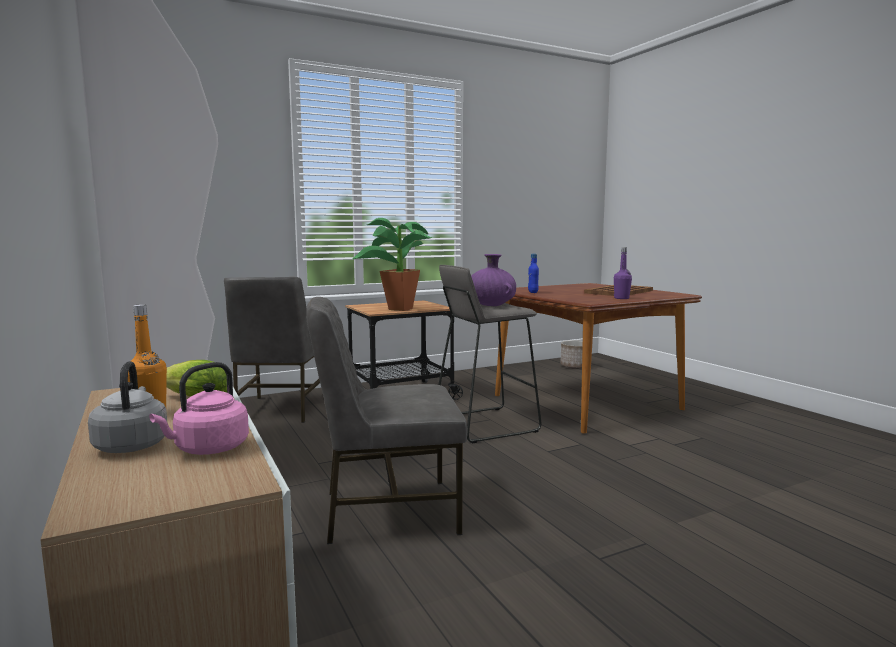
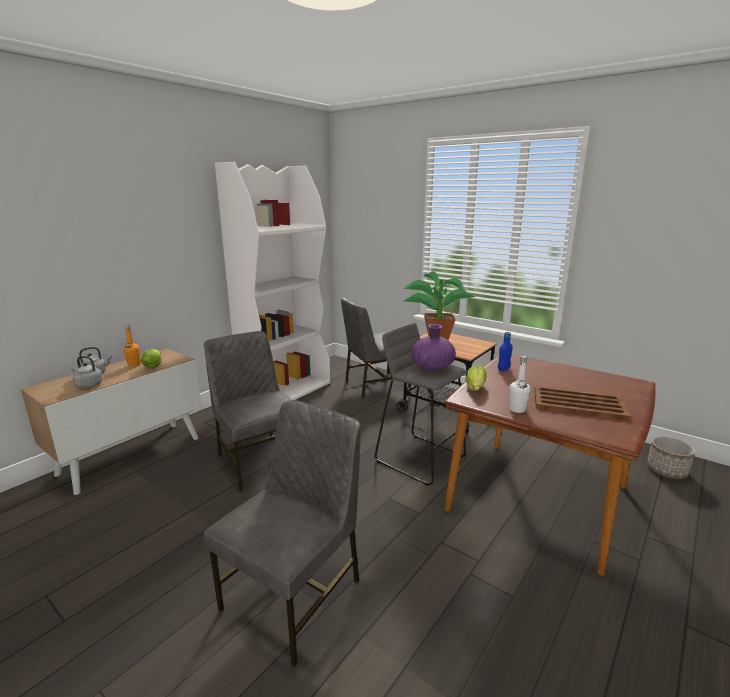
camera: 65 degrees right, 10 degrees up
(208, 449) = (88, 385): pink kettle -> grey kettle
(570, 299) = (475, 389): none -> lettuce
(621, 298) = (517, 409): purple bottle -> white bottle
(692, 522) = (295, 594): none -> grey chair

